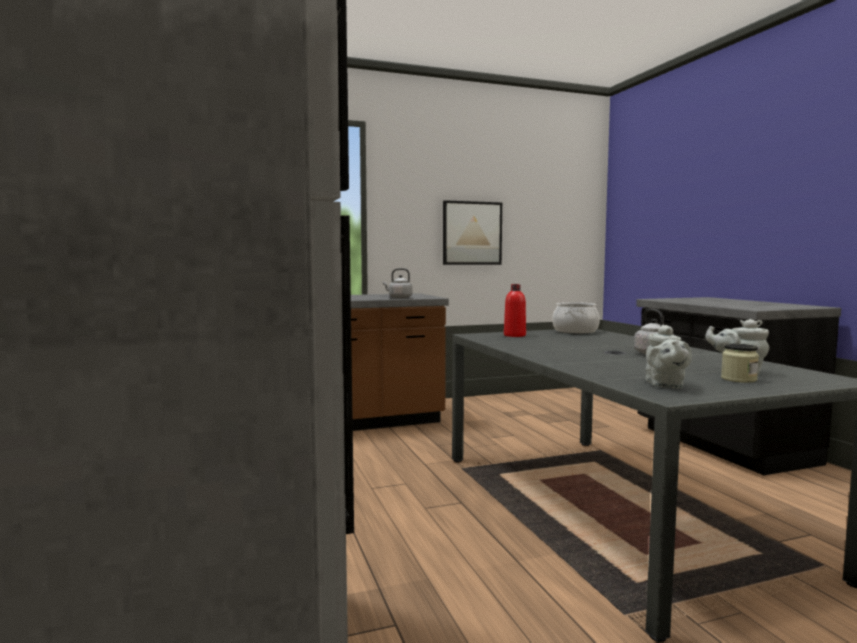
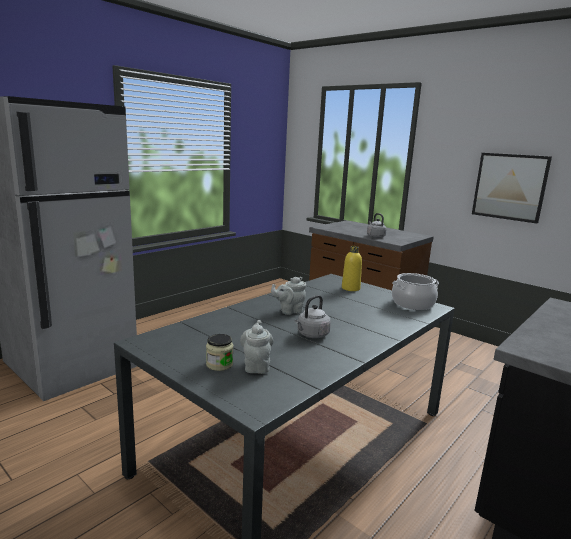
camera: 60 degrees right, 10 degrees up
(514, 335) = (350, 288): red bottle -> yellow bottle
(665, 385) = (177, 340): grey teapot -> grey teapot (289, 311)

